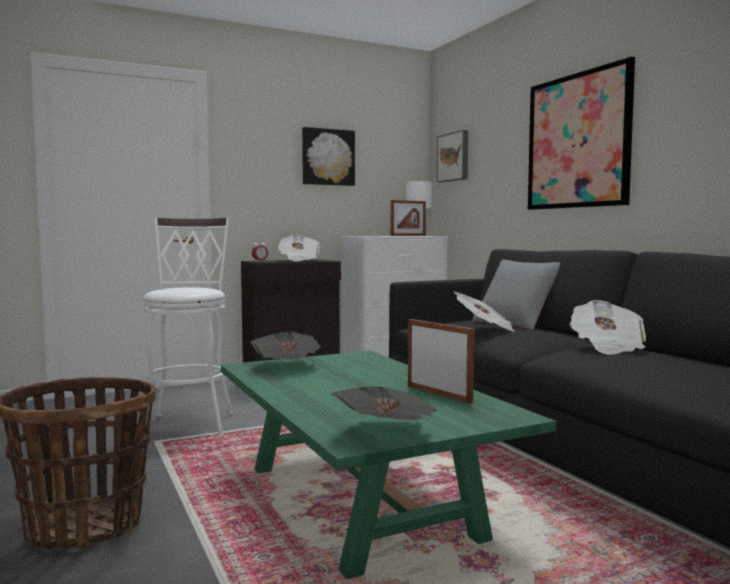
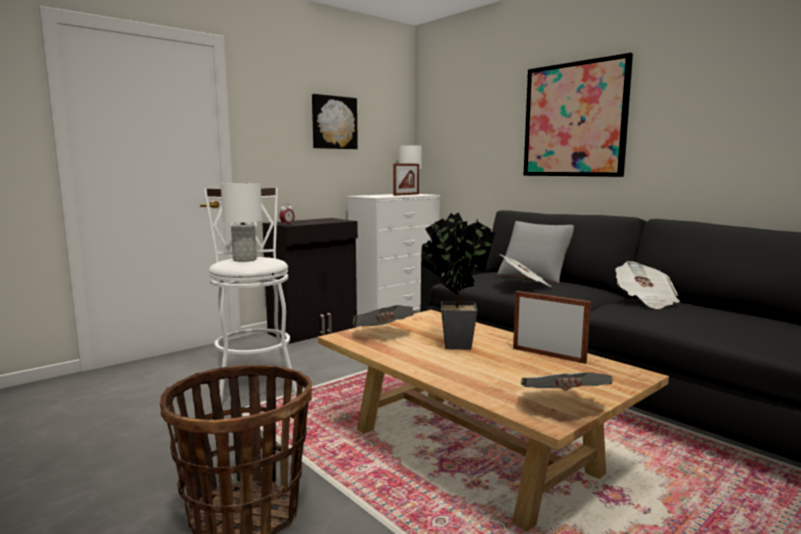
camera: 15 degrees left, 5 degrees up
(181, 288) = (245, 260): none -> white table lamp
(298, 260) = (316, 220): newspaper -> none
(346, 378) = (452, 344): none -> potted plant
(359, 501) = (472, 450): green coffee table -> beige coffee table
(454, 157) = (443, 124): picture -> none

